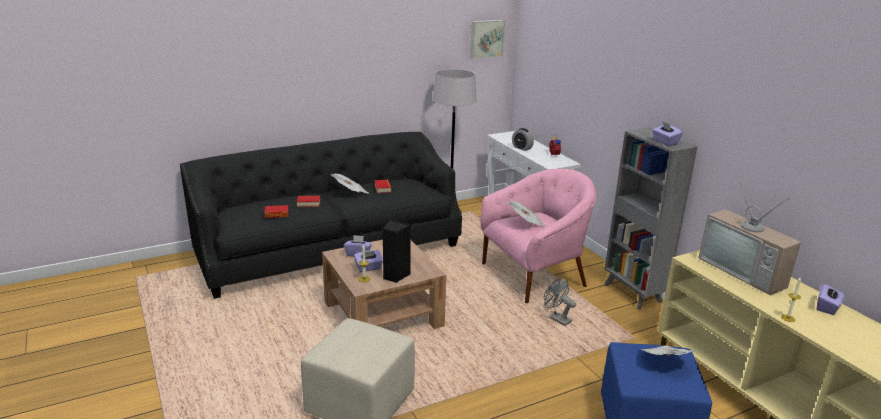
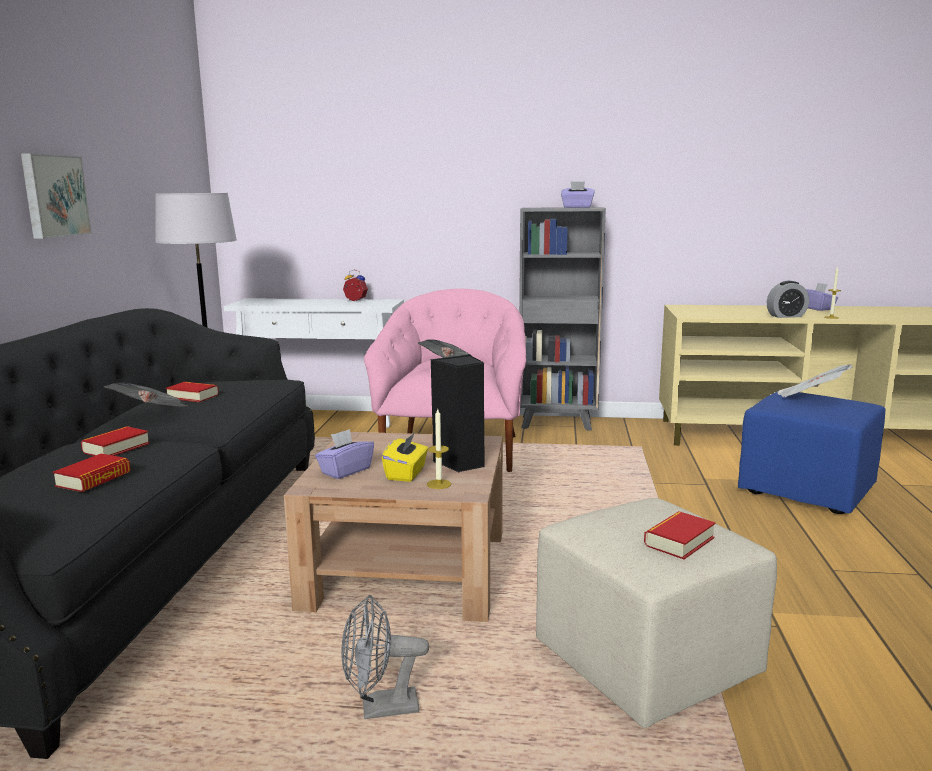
camera: 55 degrees left, 10 degrees down
(352, 353) = (679, 541): none -> book
(368, 268) = (406, 474): purple tissue box -> yellow tissue box
(486, 38) = (183, 150): picture -> picture (53, 196)
(522, 148) = (305, 304): alarm clock -> alarm clock (786, 316)
(556, 318) = (563, 468): grey fan -> grey fan (380, 709)
(745, 271) = (730, 310): television -> none

